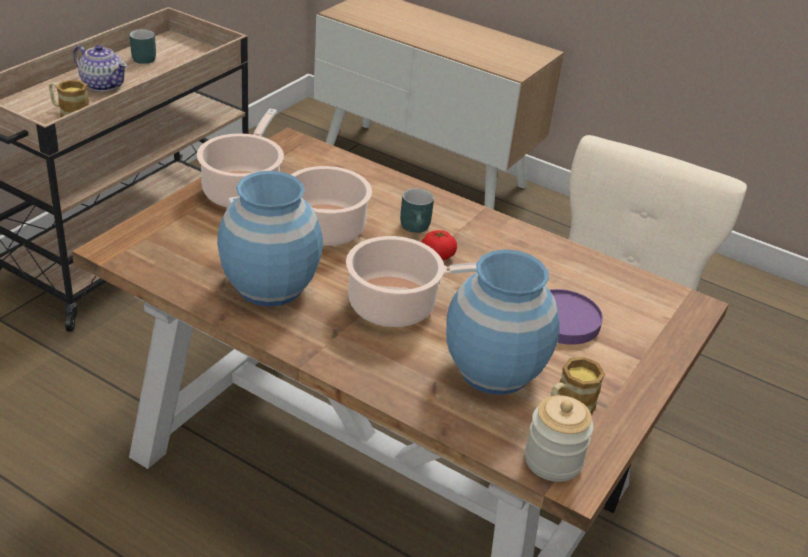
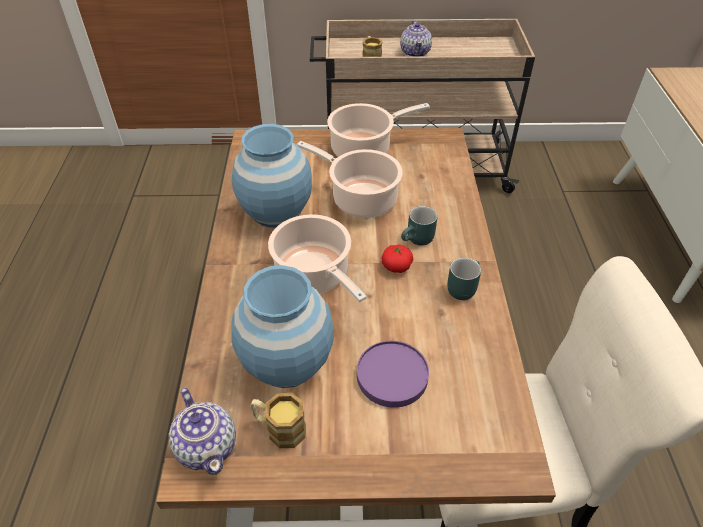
camera: 60 degrees right, 10 degrees up
(141, 58) = (464, 46): turquoise mug -> turquoise mug (462, 287)
(553, 460) = (207, 446): jar -> teapot

